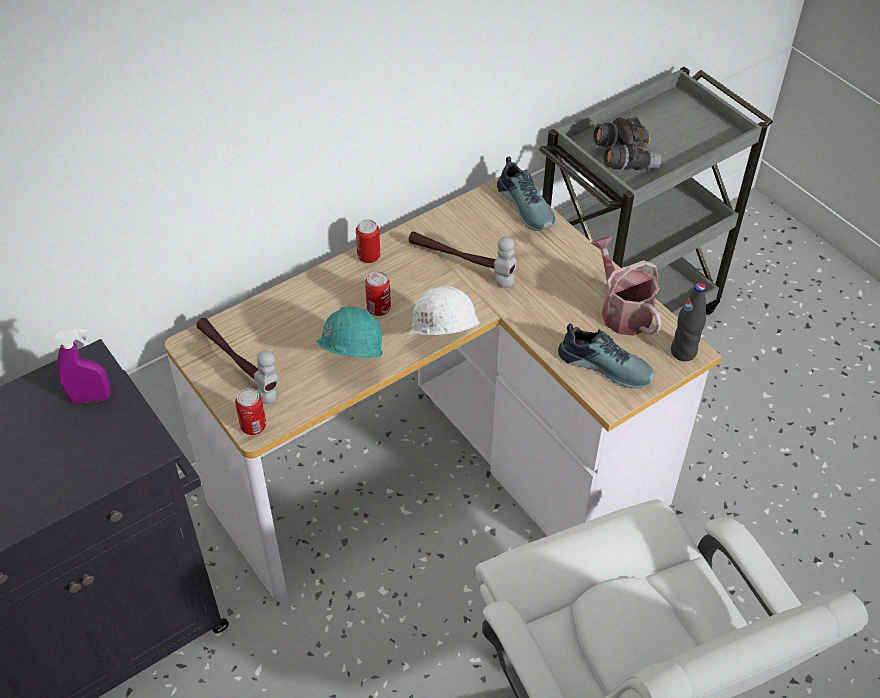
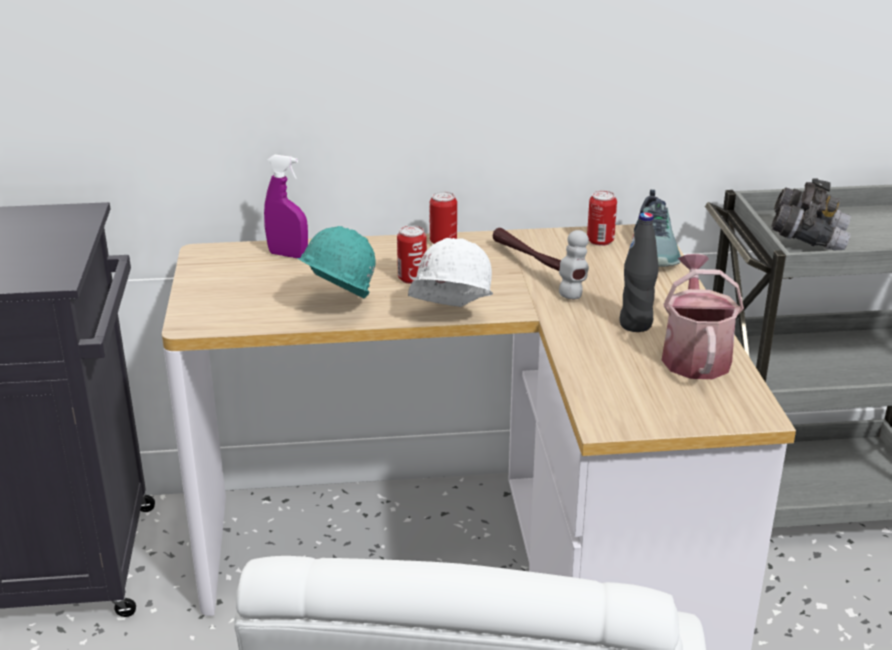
camera: 30 degrees right, 20 degrees down
(90, 398) = (50, 233): purple spray bottle -> purple spray bottle (288, 255)
(239, 365) = (229, 278): hammer -> none
(253, 426) = (192, 322): can -> can (600, 241)
(606, 364) = (630, 391): shoe -> none
(683, 352) = (744, 411): black bottle -> black bottle (635, 324)

